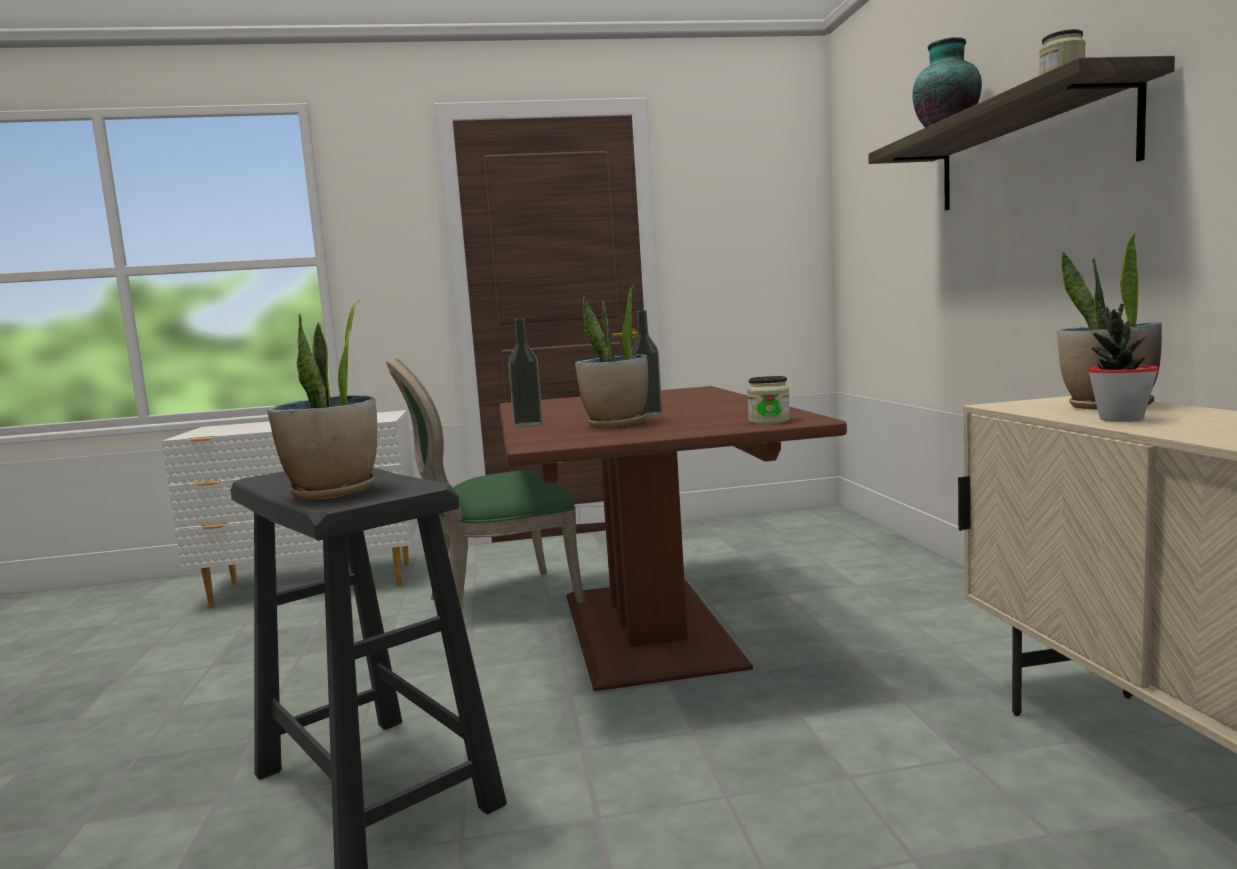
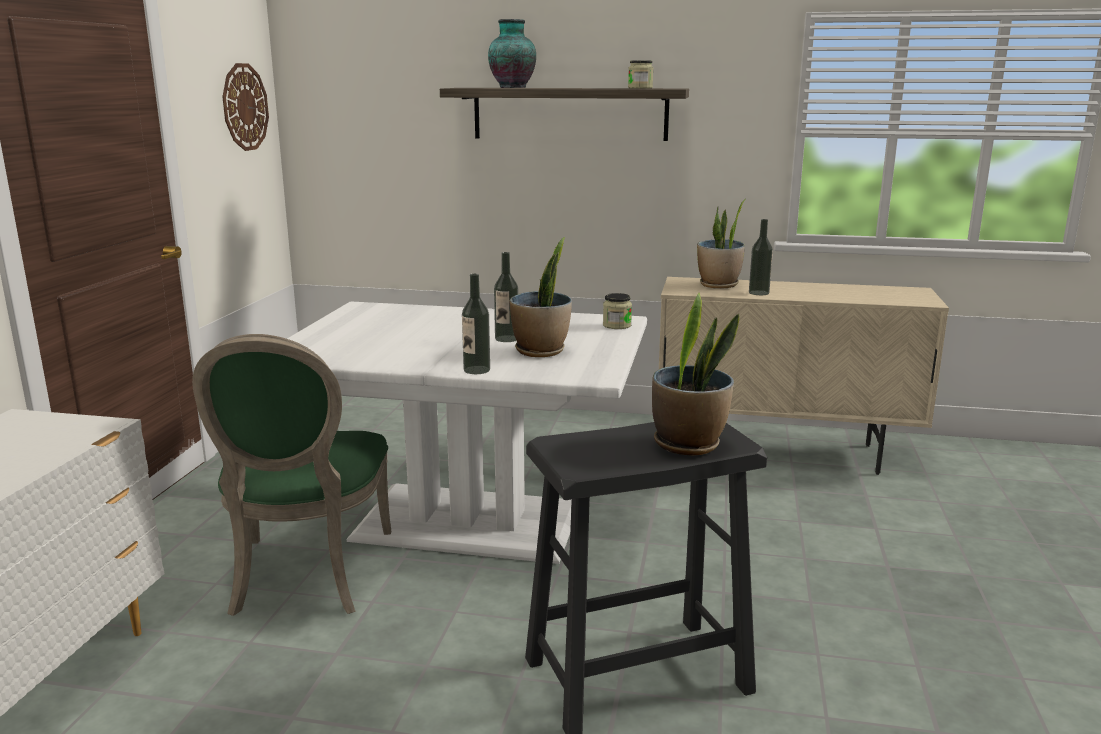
camera: 70 degrees left, 10 degrees up
(650, 628) = (468, 521): brown dining table -> white dining table
(770, 212) = (244, 107): none -> wall clock
(1120, 419) = (759, 293): potted plant -> bottle

